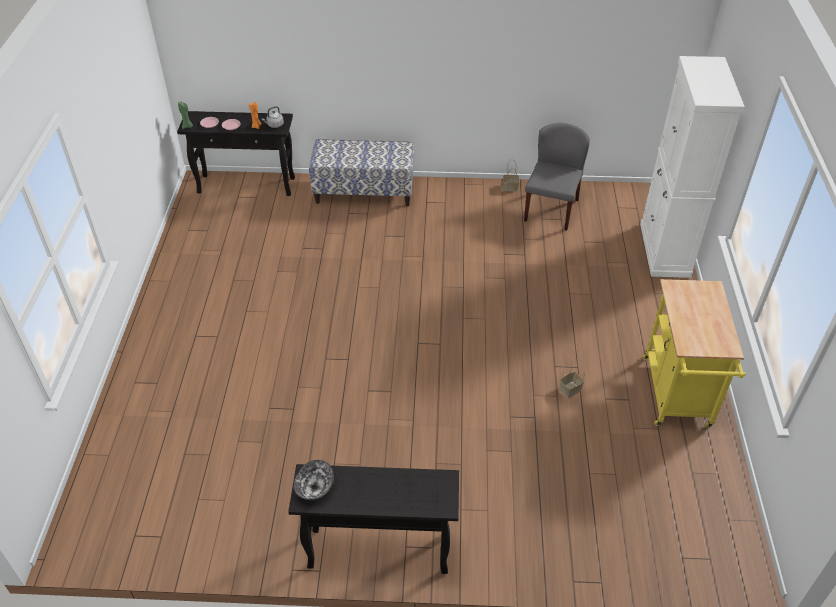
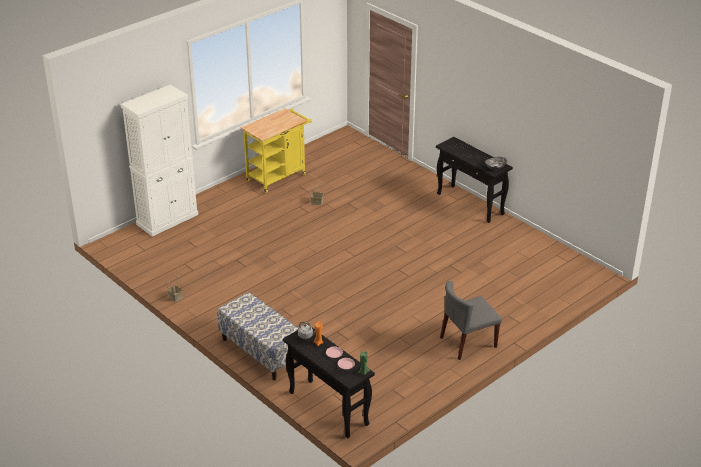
camera: 135 degrees left, 10 degrees down
(551, 210) = (179, 271): grey chair -> grey chair (468, 342)

